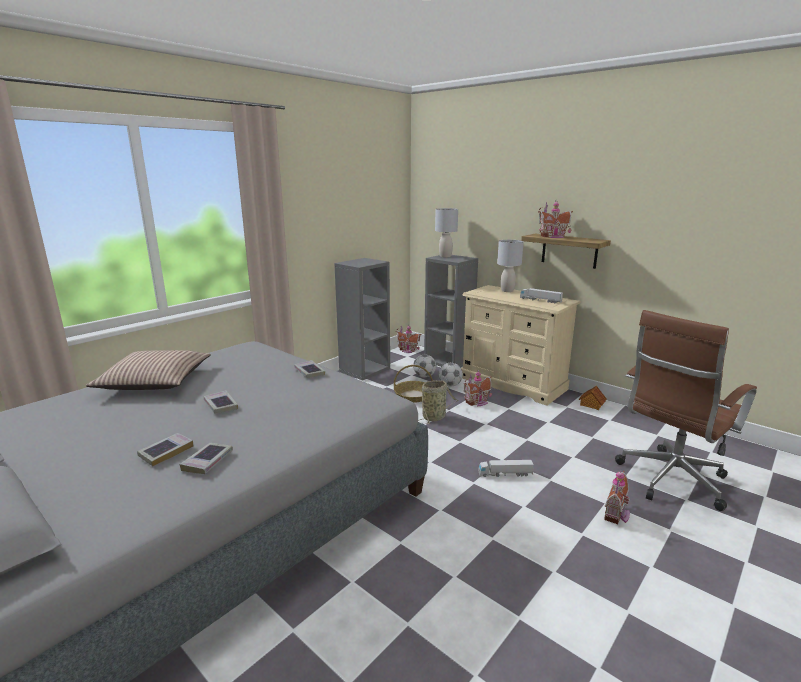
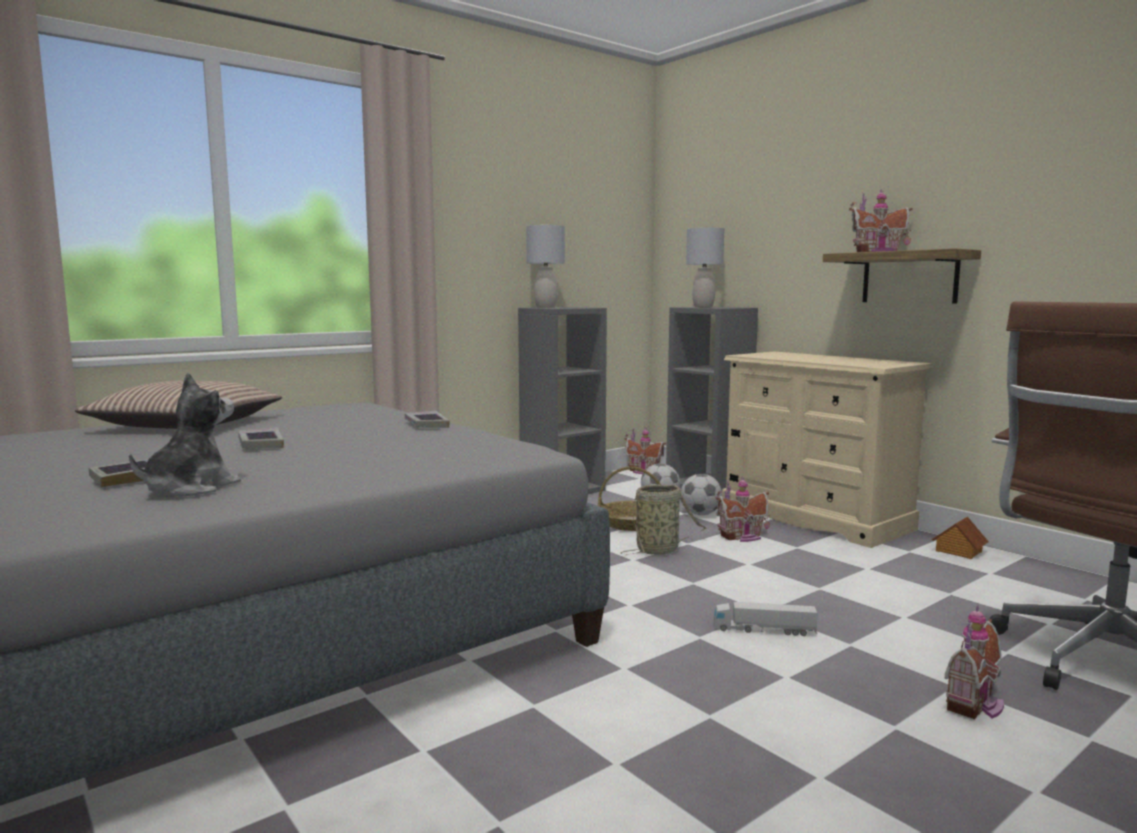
camera: 10 degrees right, 10 degrees down
(208, 461) = (190, 488): book -> plush toy
(507, 290) = (804, 355): grey table lamp -> grey table lamp (546, 307)
(540, 300) = (858, 361): toy truck -> none

